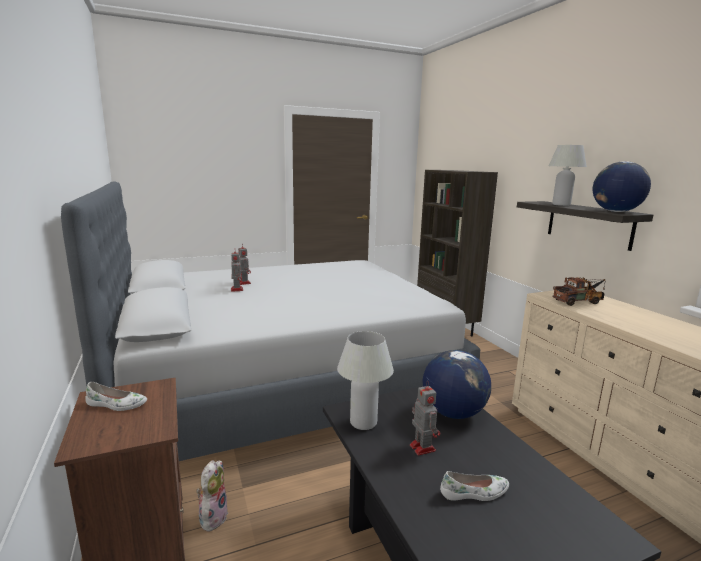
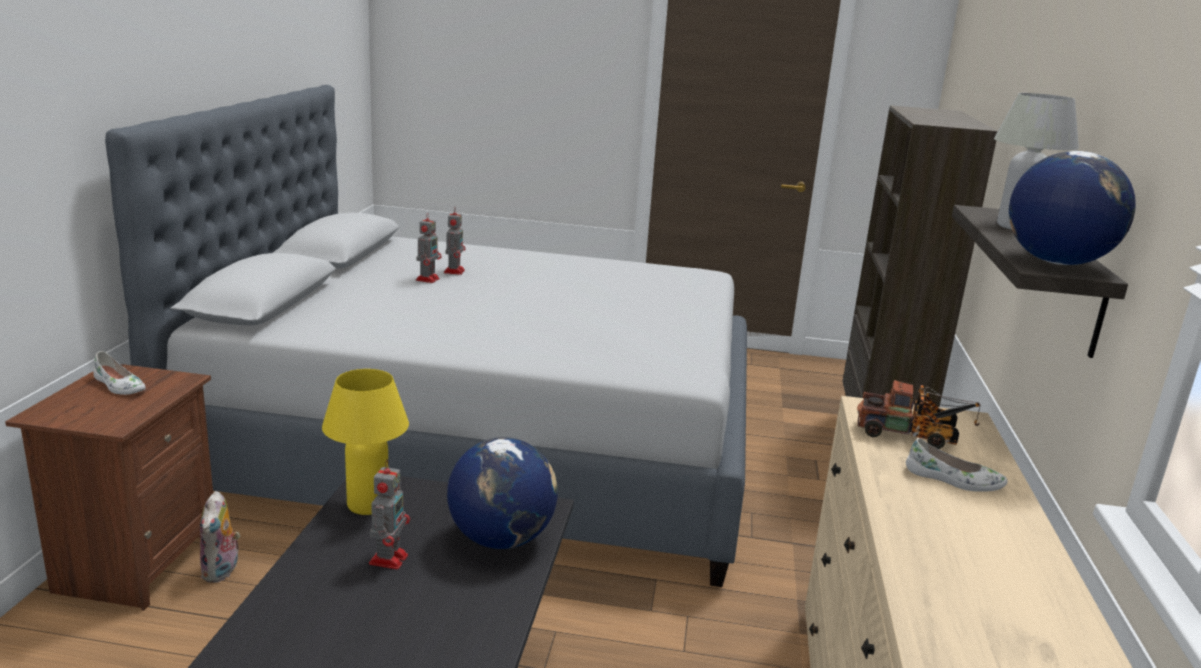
camera: 30 degrees right, 5 degrees up
(213, 516) = (222, 571): plush toy -> plush toy turned 135 degrees clockwise
(363, 422) = (368, 505): white table lamp -> yellow table lamp
(474, 493) = (363, 628): white shoe -> white shoe (953, 480)

